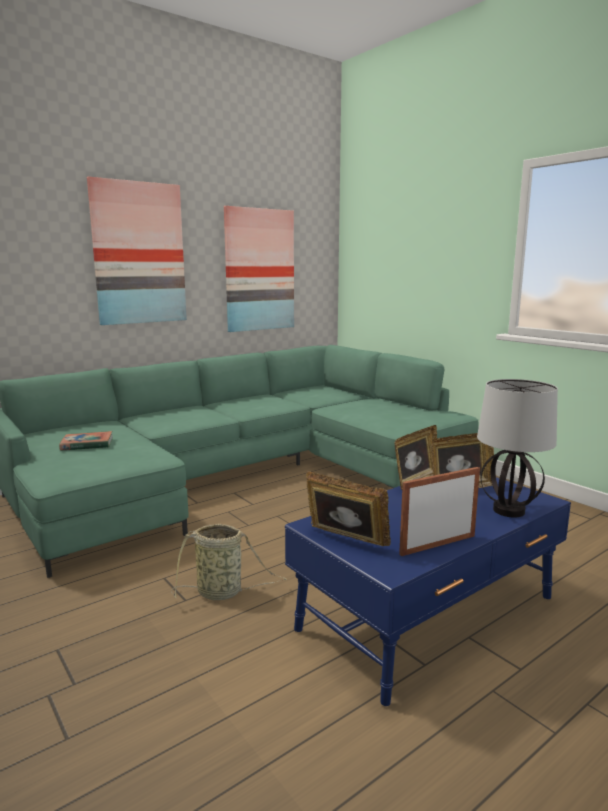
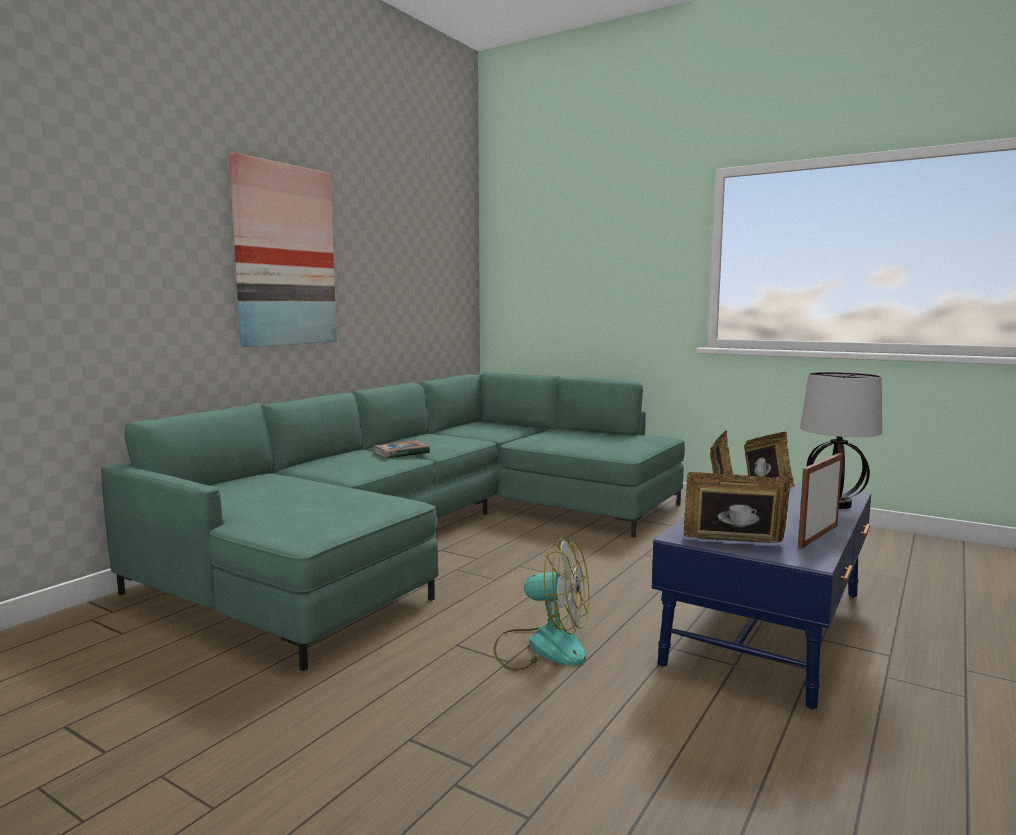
camera: 20 degrees left, 5 degrees down
(87, 444) = (287, 497): book -> book (401, 453)
(223, 592) = (542, 646): basket -> fan
(259, 270) = (407, 283): picture -> none

